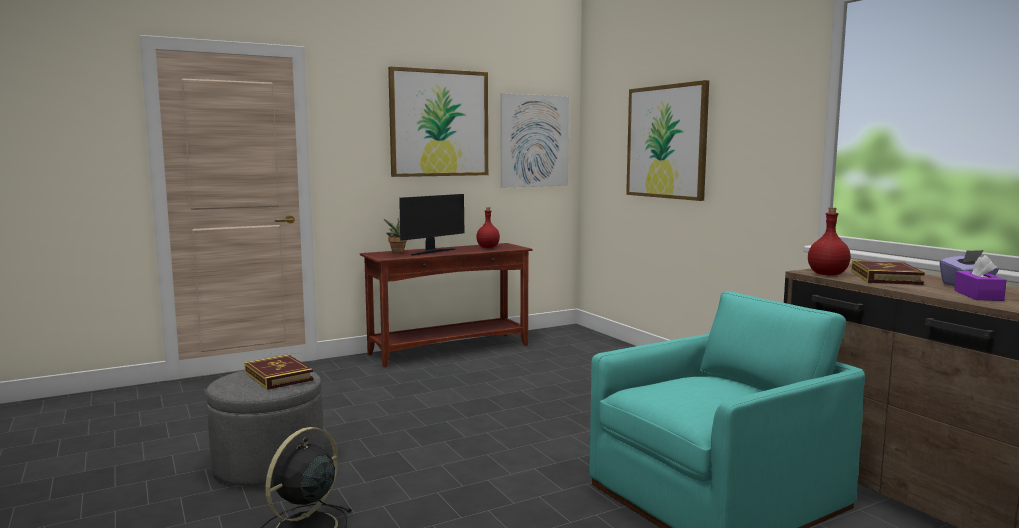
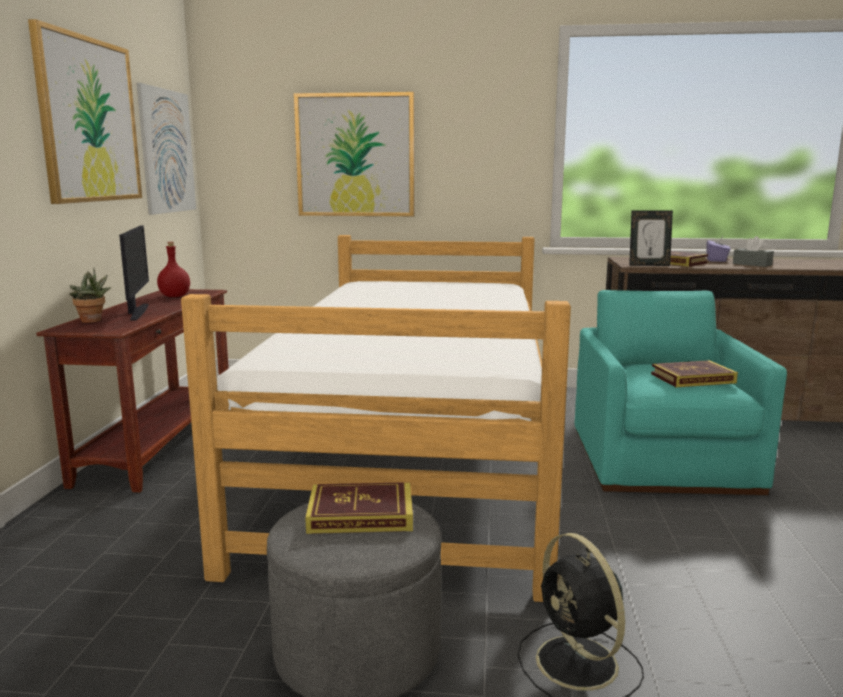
camera: 55 degrees left, 5 degrees up
(540, 410) = (415, 459): none -> bed
(695, 398) = (692, 378): none -> book
(828, 274) = (648, 265): red bottle -> picture frame
(978, 295) = (752, 264): purple tissue box -> grey tissue box

